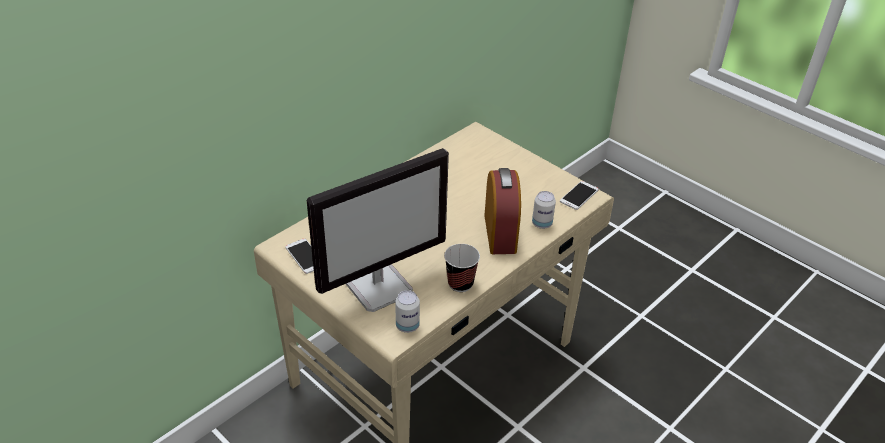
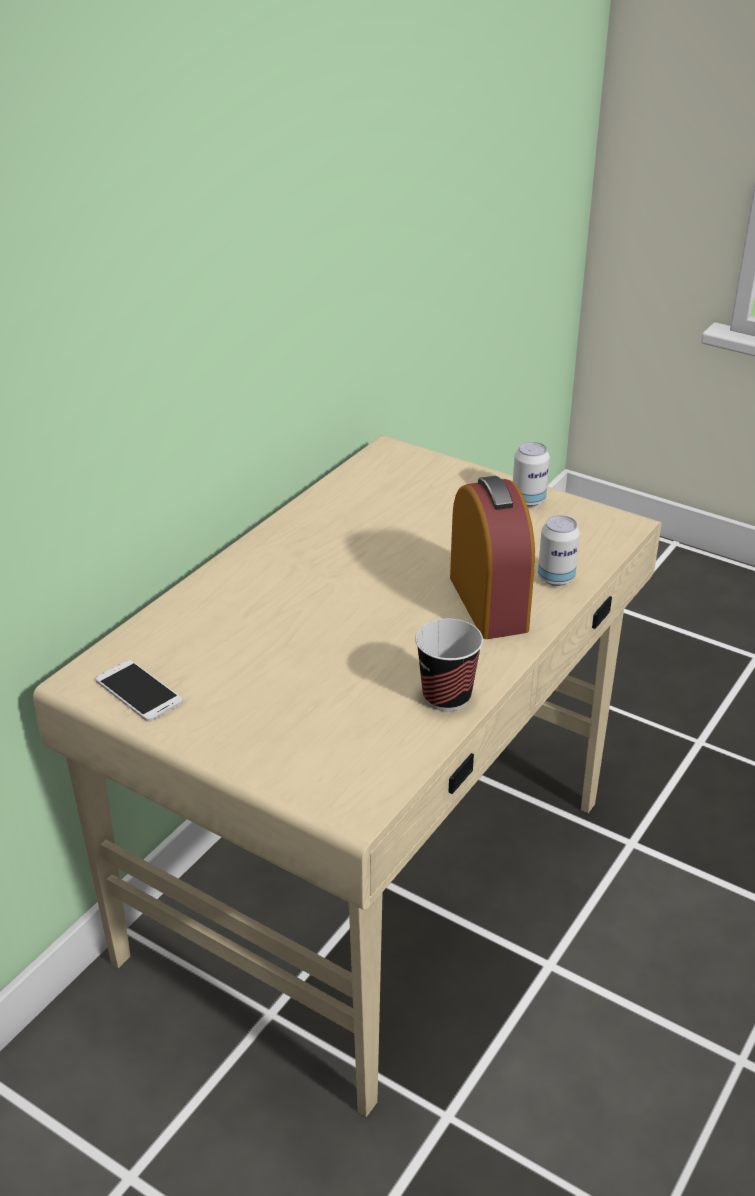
camera: 10 degrees left, 5 degrees down
(380, 287) = (298, 724): monitor -> none
(407, 326) = (372, 785): can -> can (528, 500)
(579, 195) = (602, 526): phone -> none

